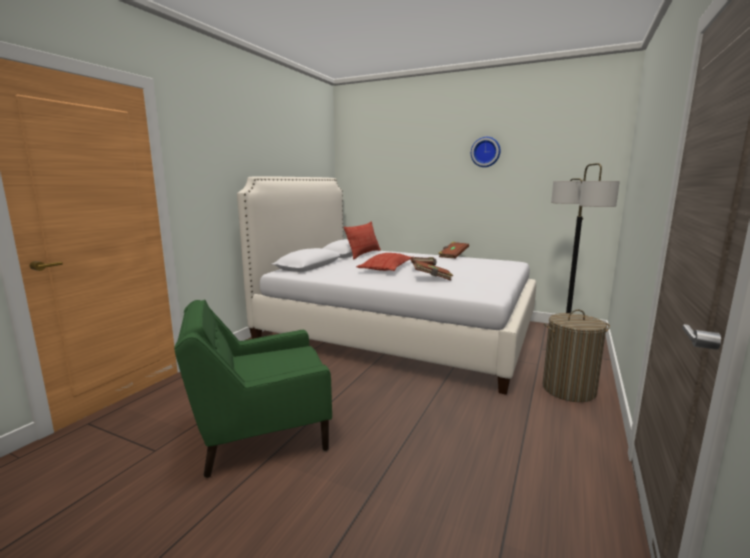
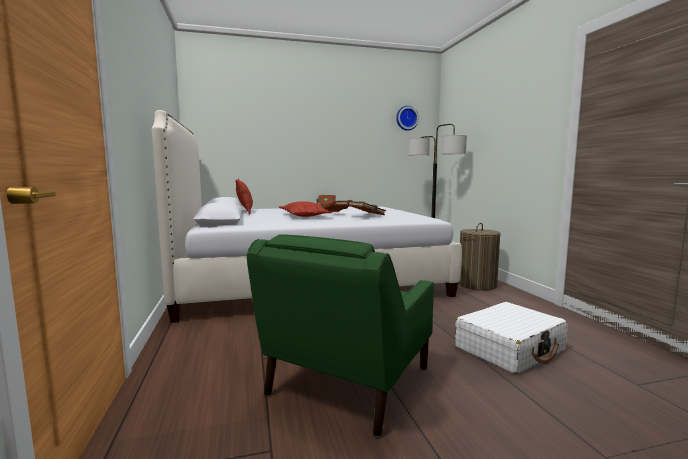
camera: 40 degrees left, 5 degrees down
(438, 473) = (510, 349): none -> white suitcase
(485, 152) = (342, 115): wall clock -> wall clock (406, 118)

